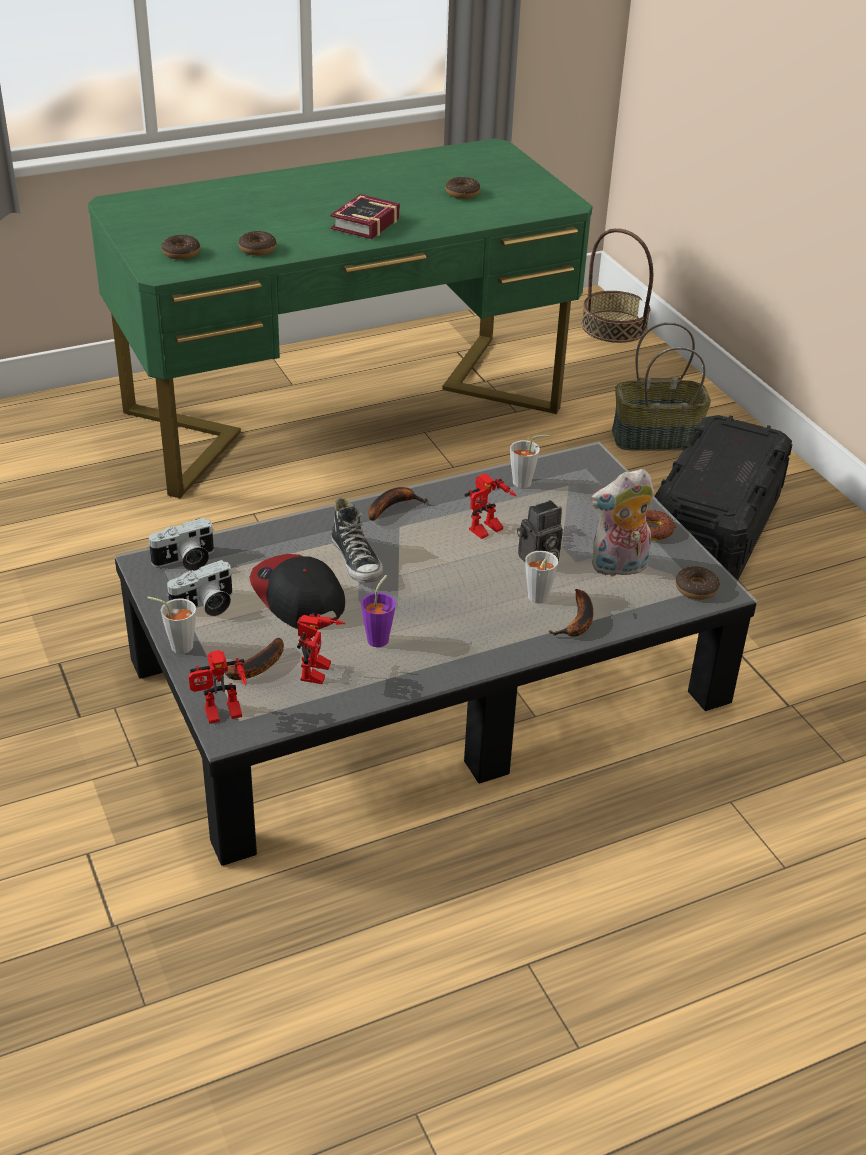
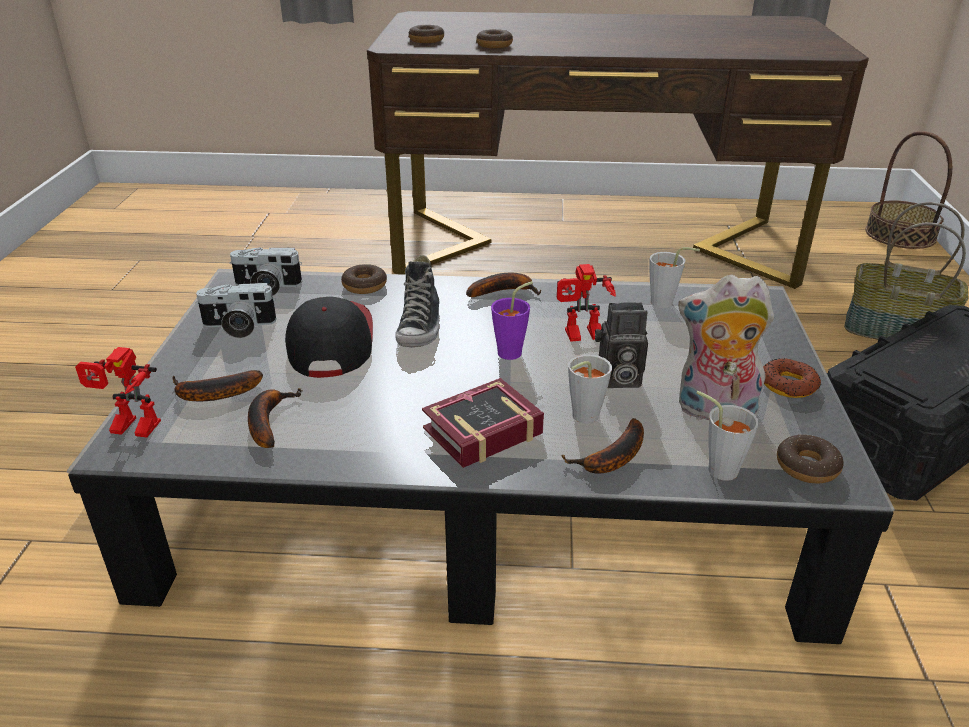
camera: 30 degrees right, 5 degrees down
(177, 645) = (173, 352): grey cup -> grey cup (716, 467)
(319, 674) = (268, 421): toy robot -> banana
(344, 411) = (591, 246): green desk -> brown desk
(362, 224) = (610, 43): book -> book (477, 431)
(380, 637) = (369, 404): purple cup -> purple cup (514, 351)
(462, 193) = (732, 38): donut -> donut (364, 286)

